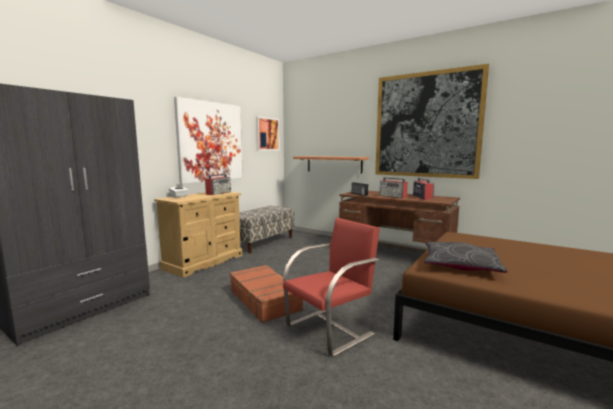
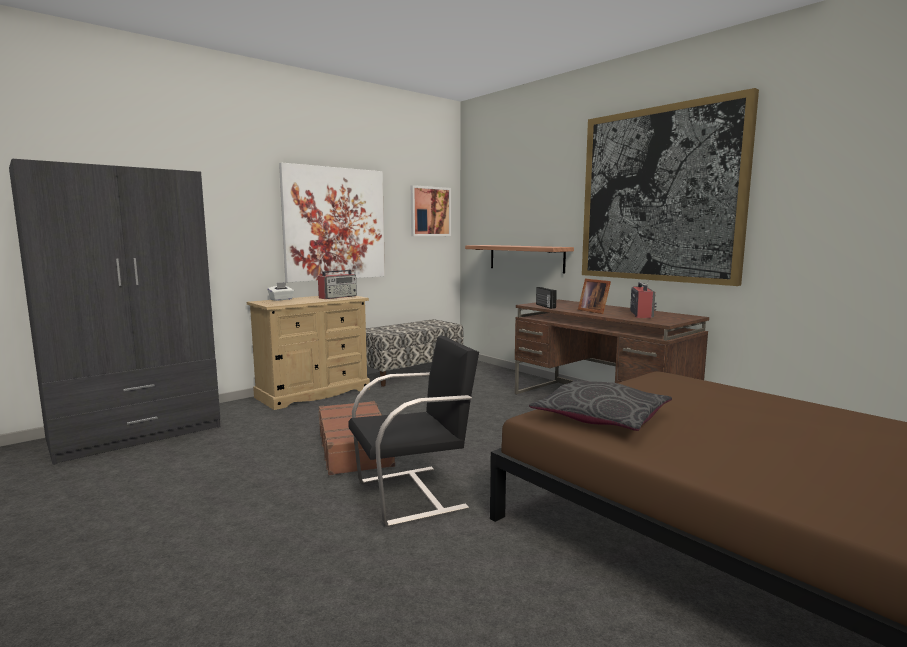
camera: 15 degrees right, 0 degrees up
(331, 329) = (413, 494): red chair -> black chair
(393, 196) = (594, 311): radio -> picture frame

